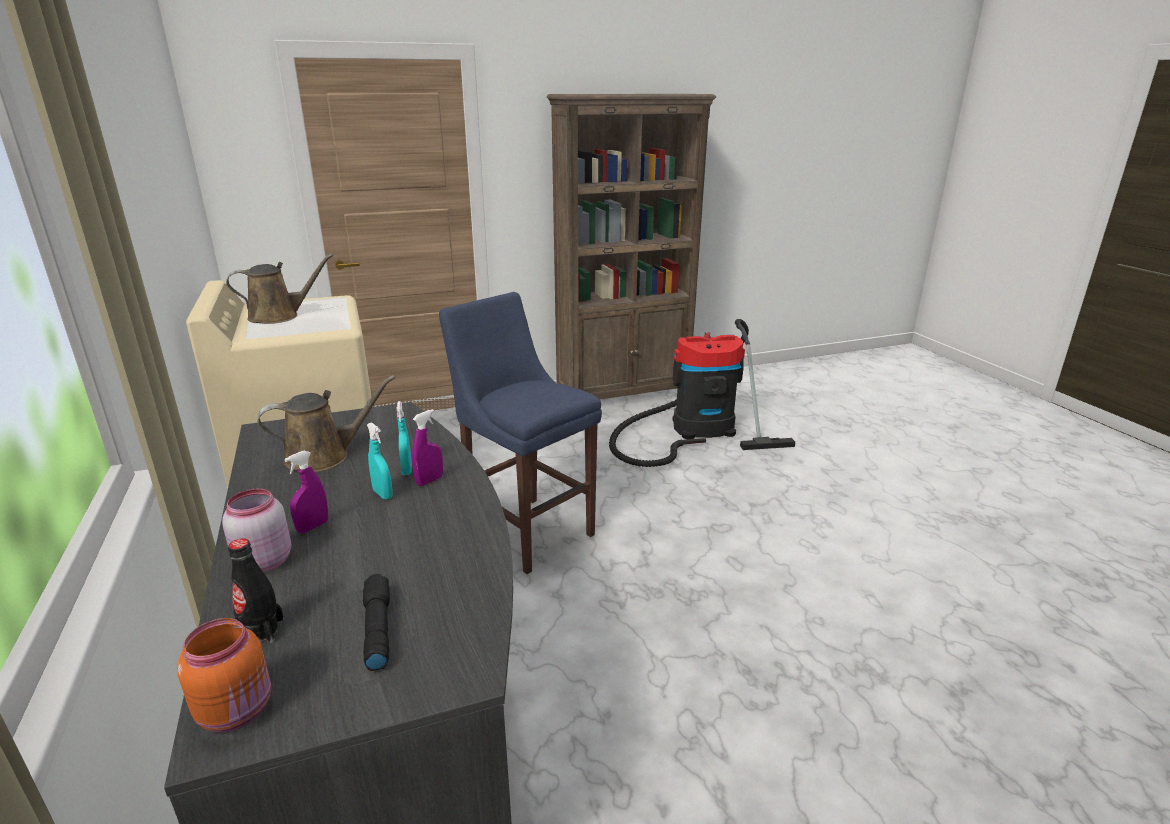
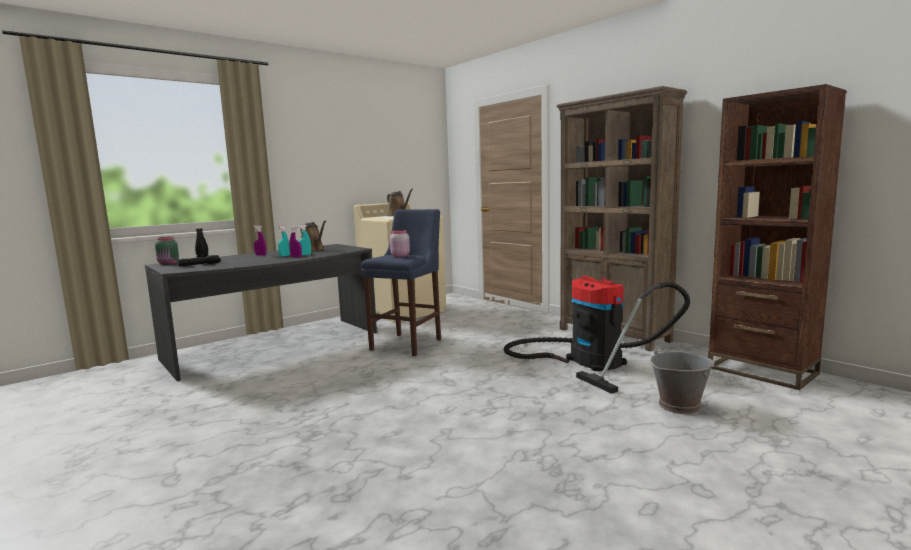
camera: 70 degrees right, 15 degrees down
(238, 710) = (168, 263): orange jar -> green jar
(262, 562) = (239, 256): pink jar -> pink jar (400, 256)
(767, 376) = (762, 371): none -> brown bookcase
(831, 428) = (679, 405): none -> grey bucket

